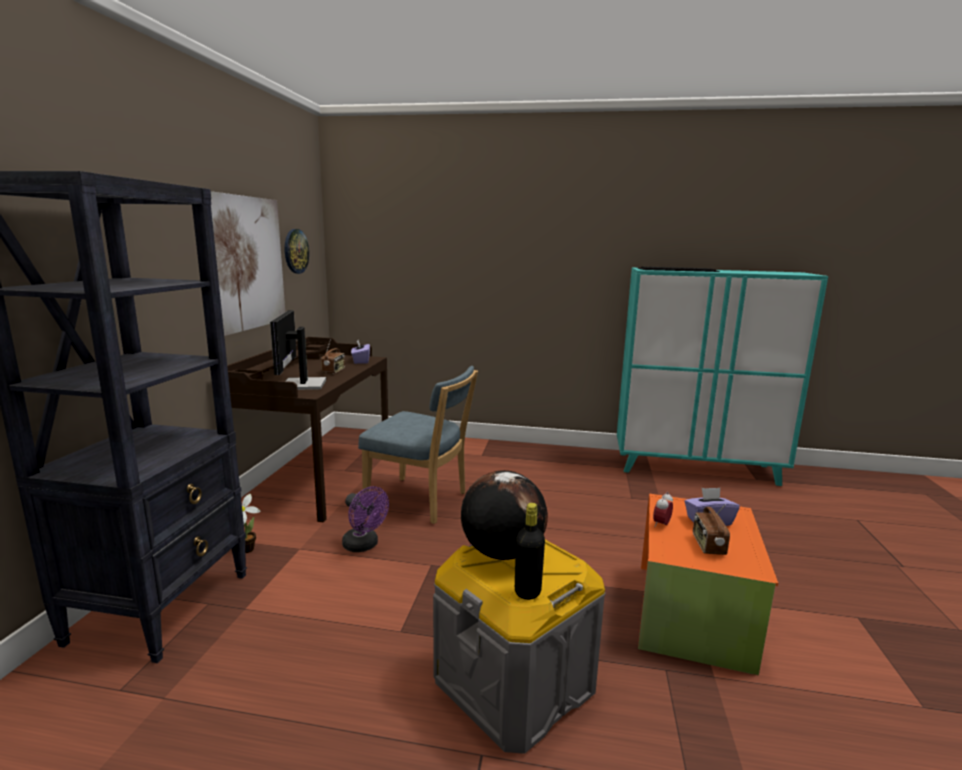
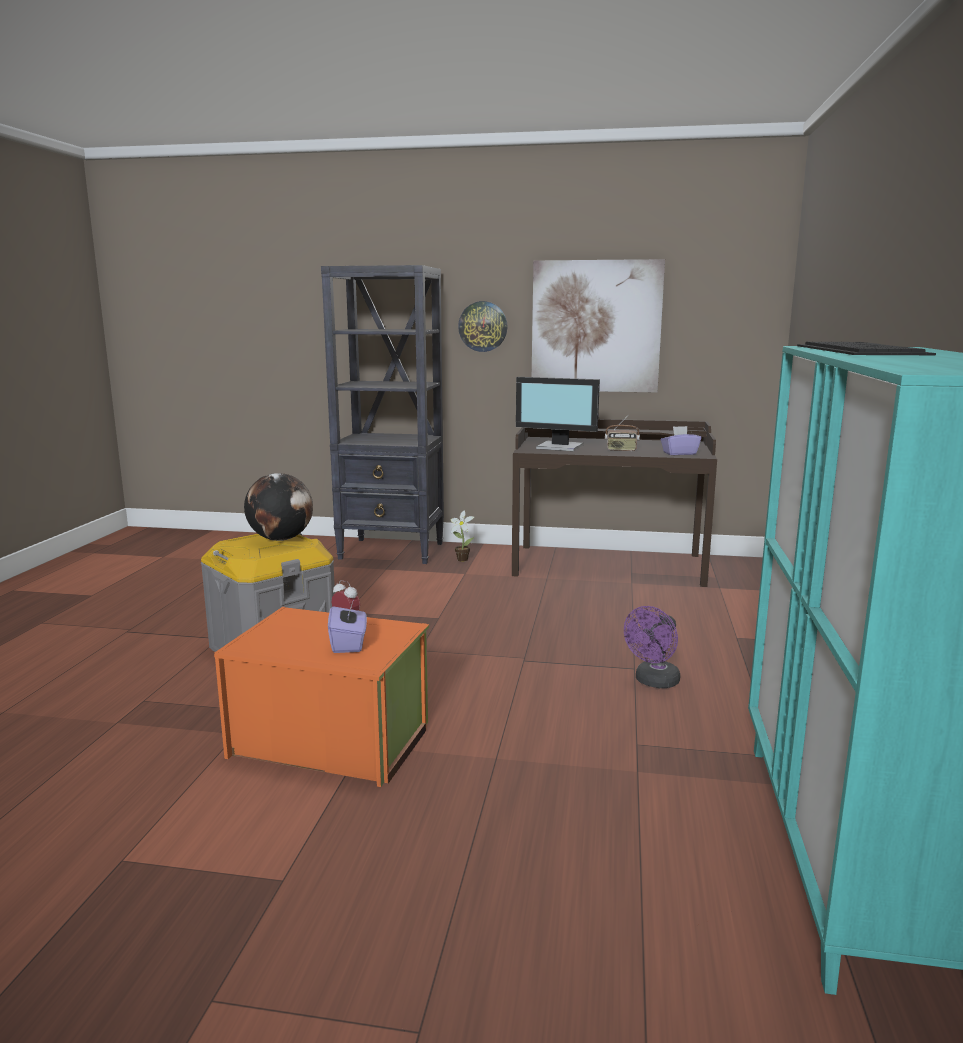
camera: 90 degrees right, 0 degrees up
(295, 251) = (703, 316): wall clock -> wall clock (483, 326)
(301, 384) = (560, 447): monitor -> monitor turned 150 degrees counterclockwise
(364, 546) = (470, 592): purple fan -> purple fan (654, 682)
(421, 501) = (567, 609): blue chair -> none
(527, 592) = (228, 544): black bottle -> none
(708, 545) = (295, 634): radio -> none

